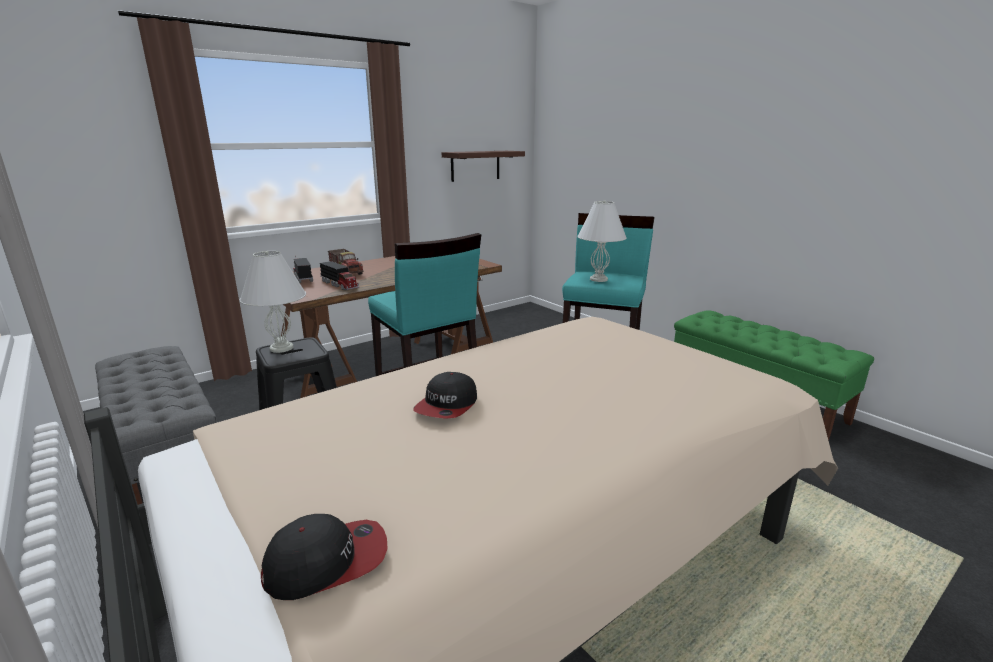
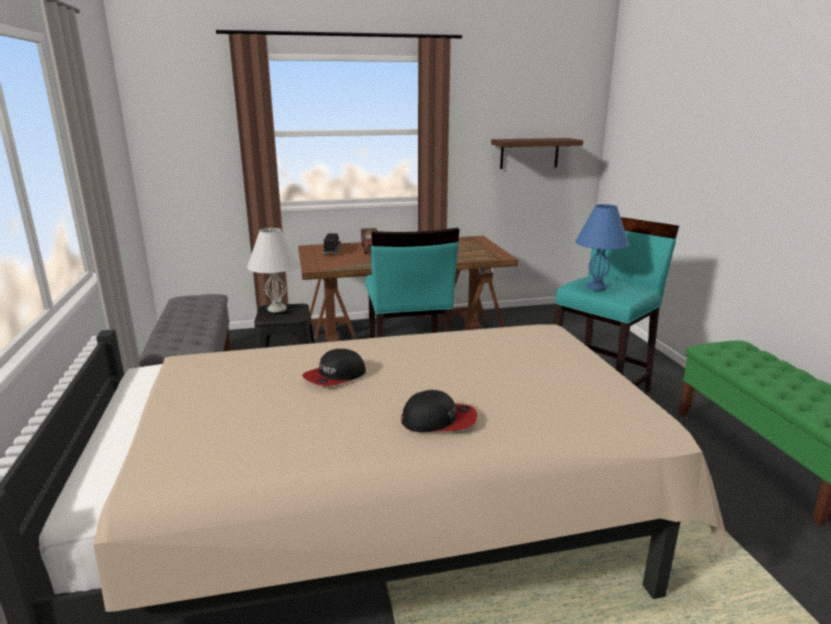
camera: 25 degrees right, 0 degrees up
(327, 561) = (163, 456): cap -> cap (439, 420)
(340, 284) = (354, 261): toy truck -> none
(598, 279) = (597, 287): white table lamp -> blue table lamp

